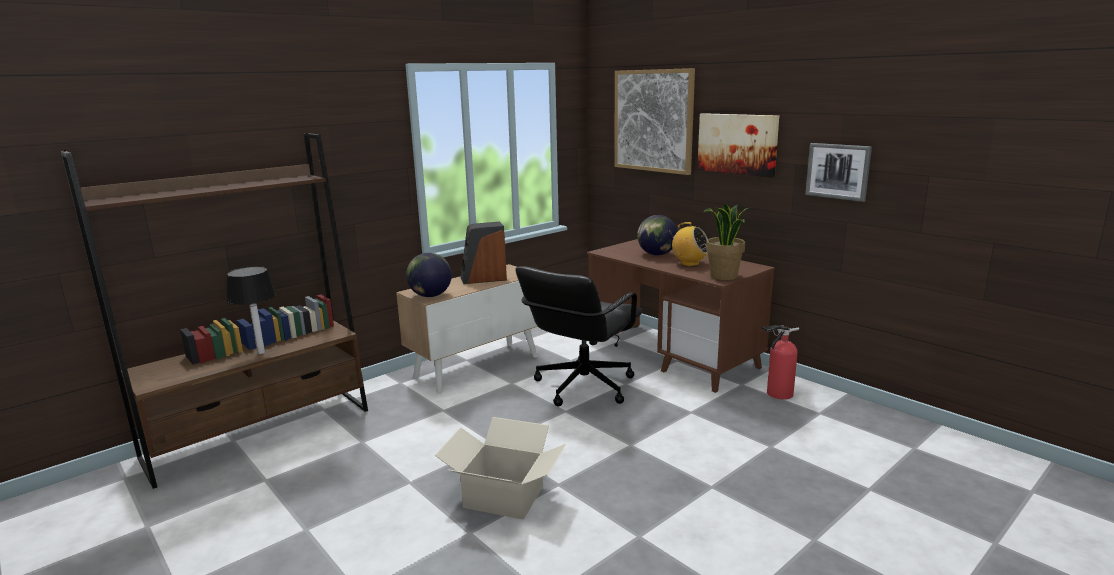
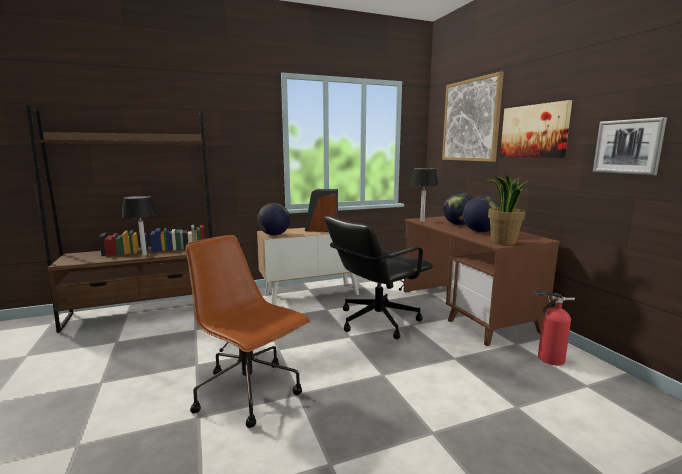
camera: 20 degrees right, 5 degrees down
(504, 496) = (249, 393): cardboard box -> brown office chair
(611, 253) = (422, 221): none -> table lamp
(689, 263) = (480, 232): radio -> globe

